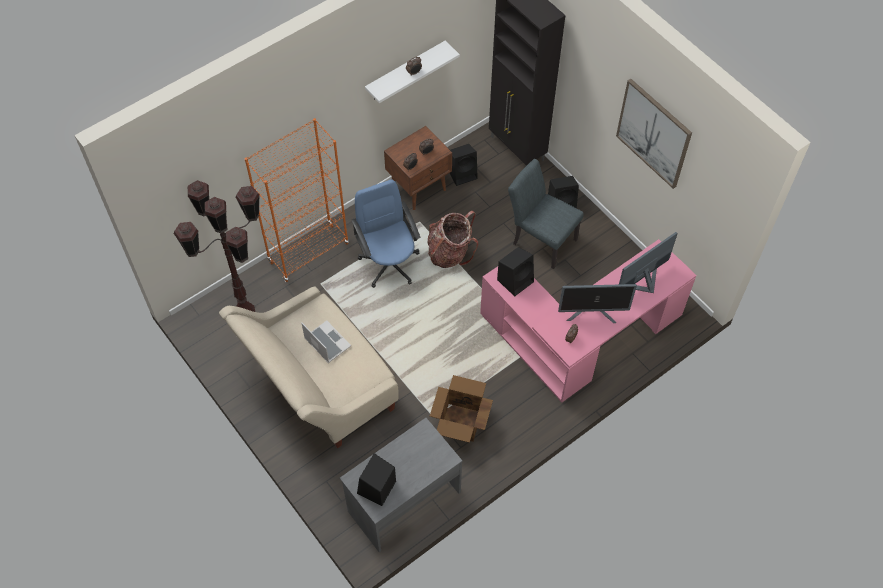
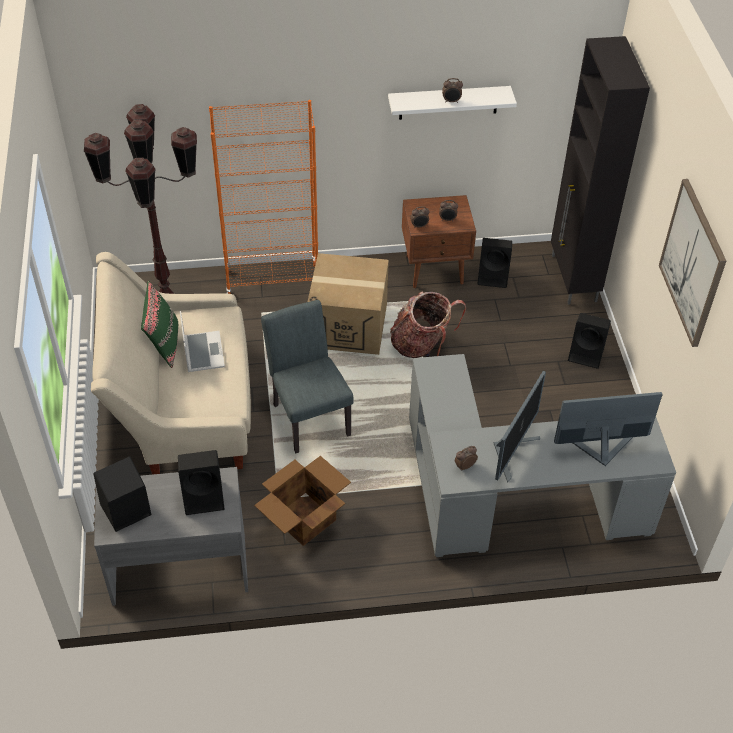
camera: 30 degrees right, 10 degrees down
(294, 350) = (164, 344): none -> green pillow
(389, 263) = (348, 325): blue office chair -> cardboard box
(516, 280) = (448, 378): black speaker -> black speaker (205, 496)
(540, 239) = (535, 377): grey chair -> grey chair (308, 415)
(581, 338) = (510, 501): pink desk -> grey desk
(592, 313) = (512, 452): monitor -> monitor turned 90 degrees counterclockwise

